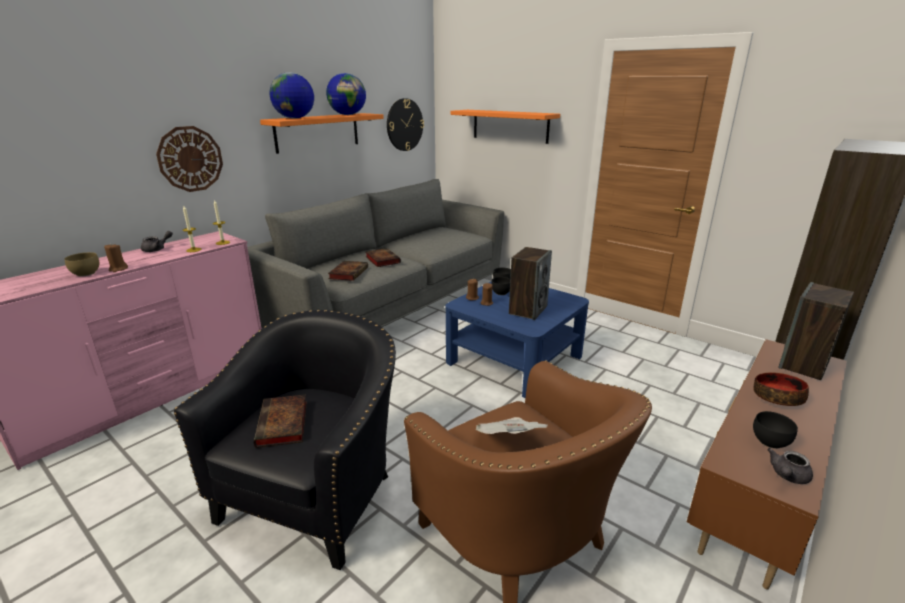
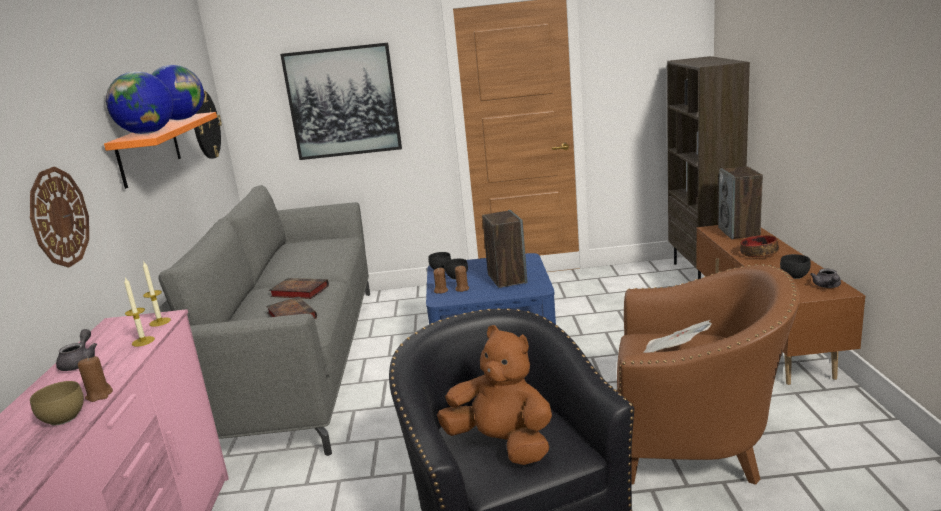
camera: 40 degrees left, 5 degrees down
(283, 425) = (502, 444): book -> brown plush toy
(510, 126) = (343, 102): orange shelf -> picture

